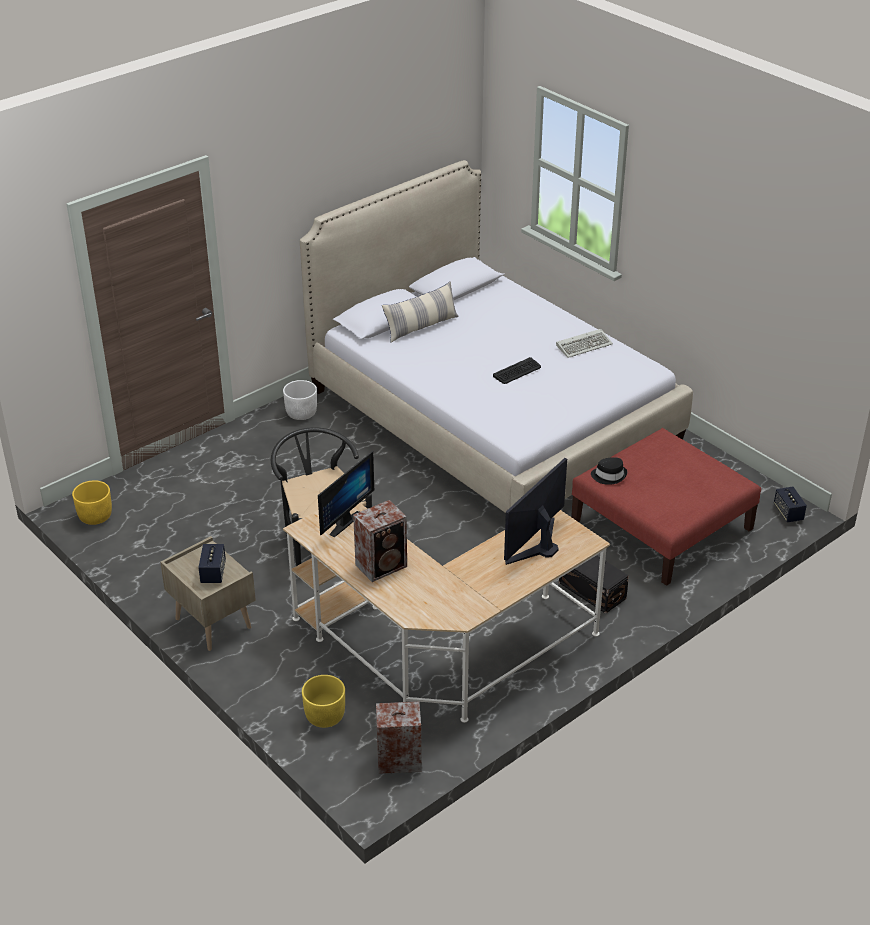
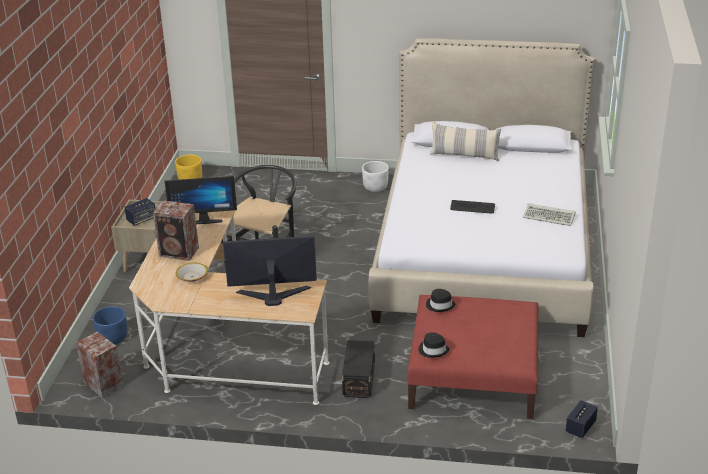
camera: 50 degrees right, 5 degrees down
(324, 716) = (112, 338): yellow planter -> blue planter
(440, 578) = (192, 277): none -> bowl
(669, 514) = (433, 350): none -> black hat

